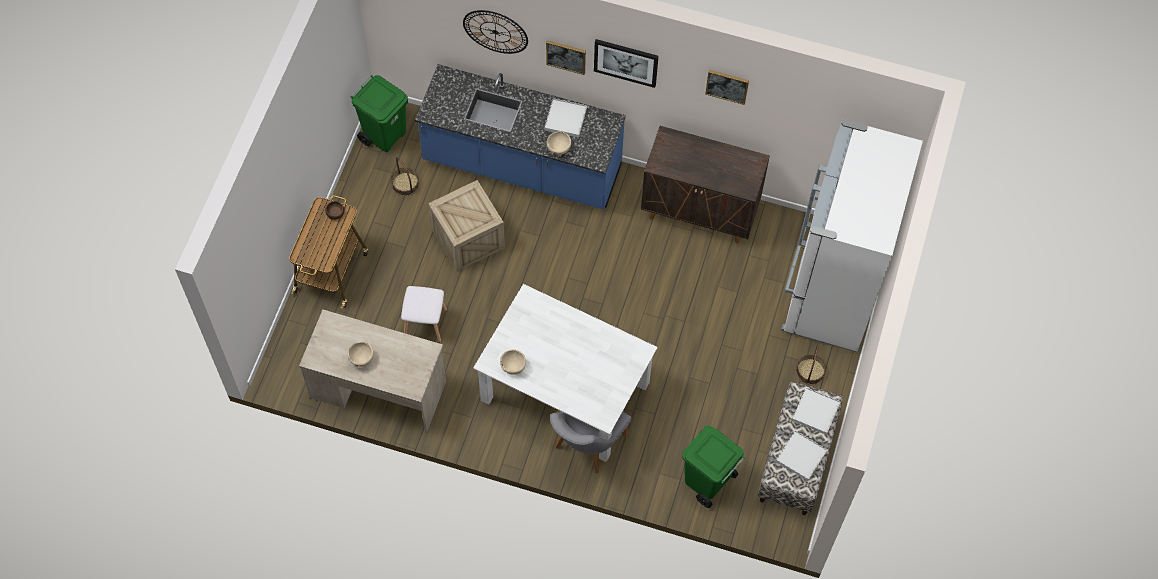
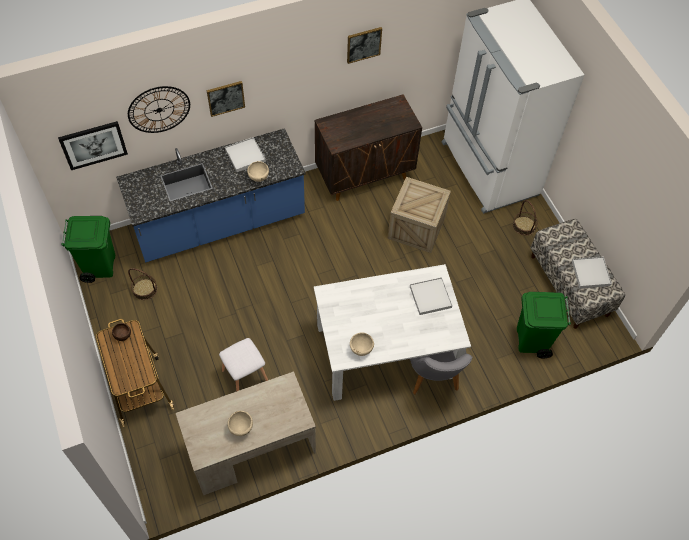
camera: 40 degrees left, 5 degrees down
(468, 238) = (224, 295): crate -> crate (416, 228)
(626, 62) = (277, 71): picture -> picture (93, 145)
(816, 412) = (571, 239): white tray -> white tray (430, 297)

